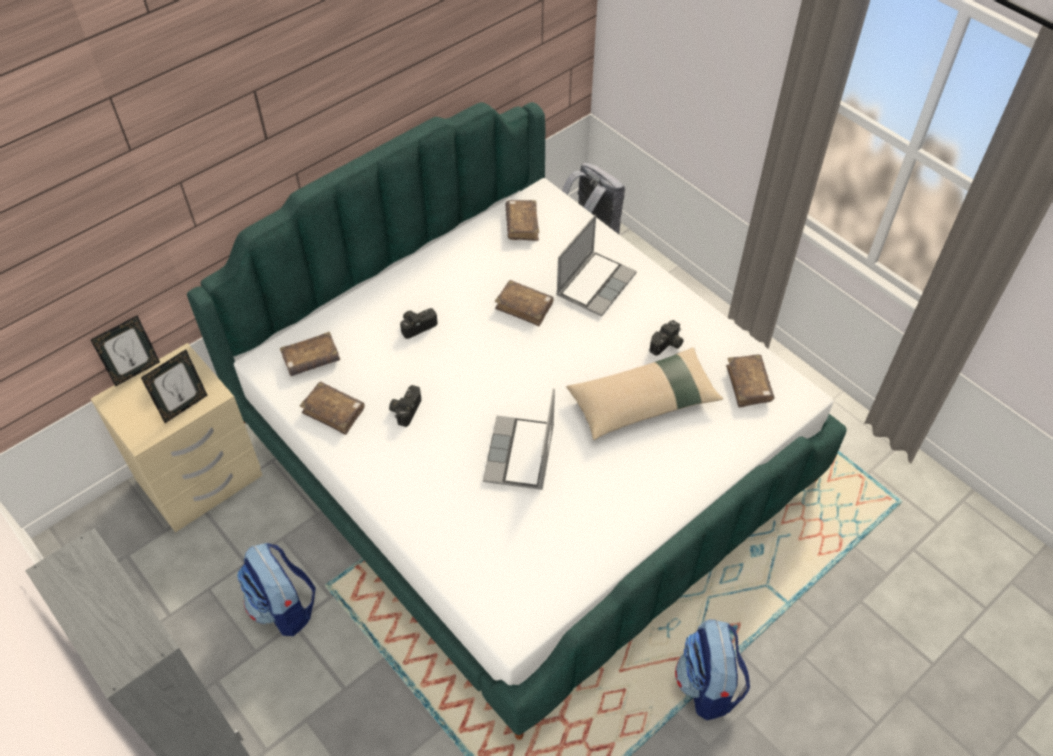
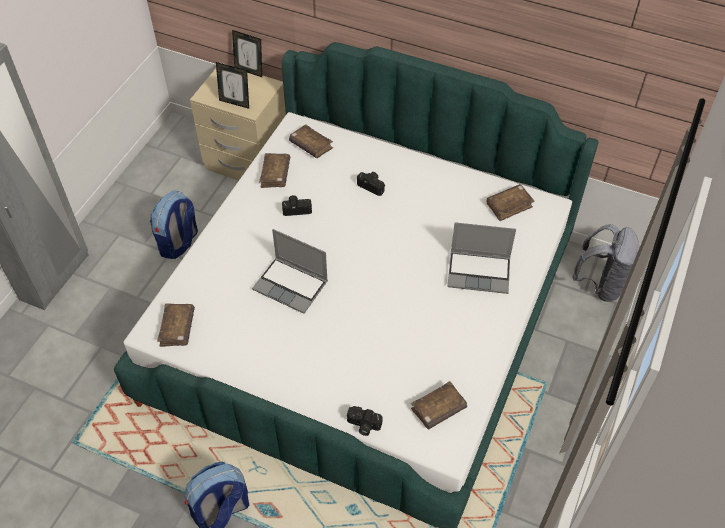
camera: 65 degrees right, 0 degrees up
(520, 455) = (292, 285): laptop -> laptop turned 135 degrees counterclockwise
(524, 307) = (427, 238): brown book -> brown book (177, 328)
(643, 401) = (380, 342): beige pillow -> none
(667, 345) = (446, 340): camera -> camera (363, 425)

